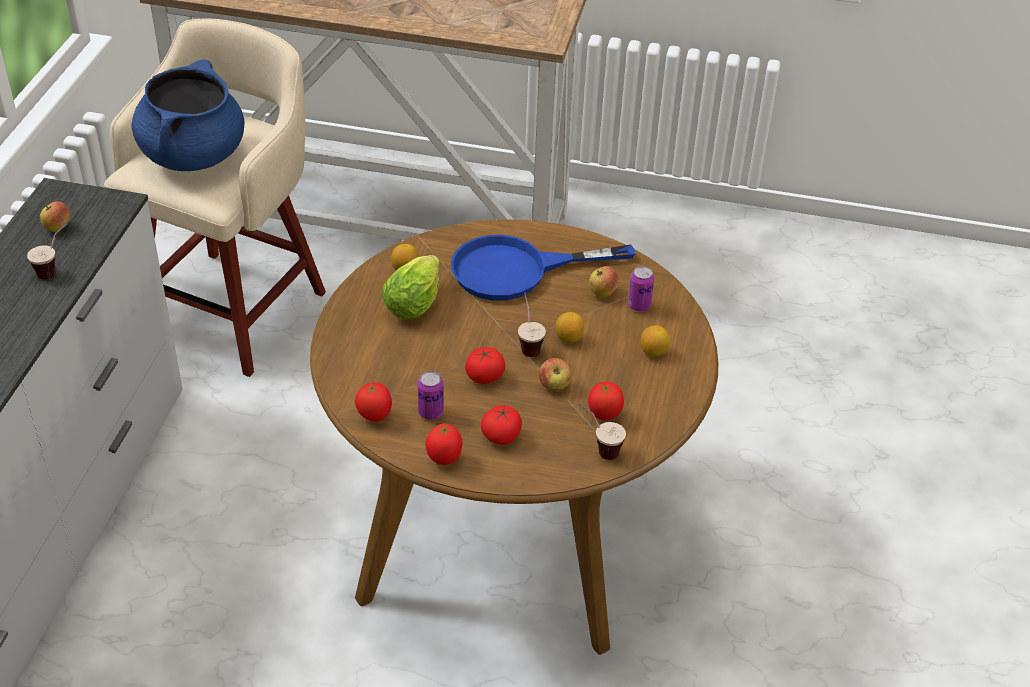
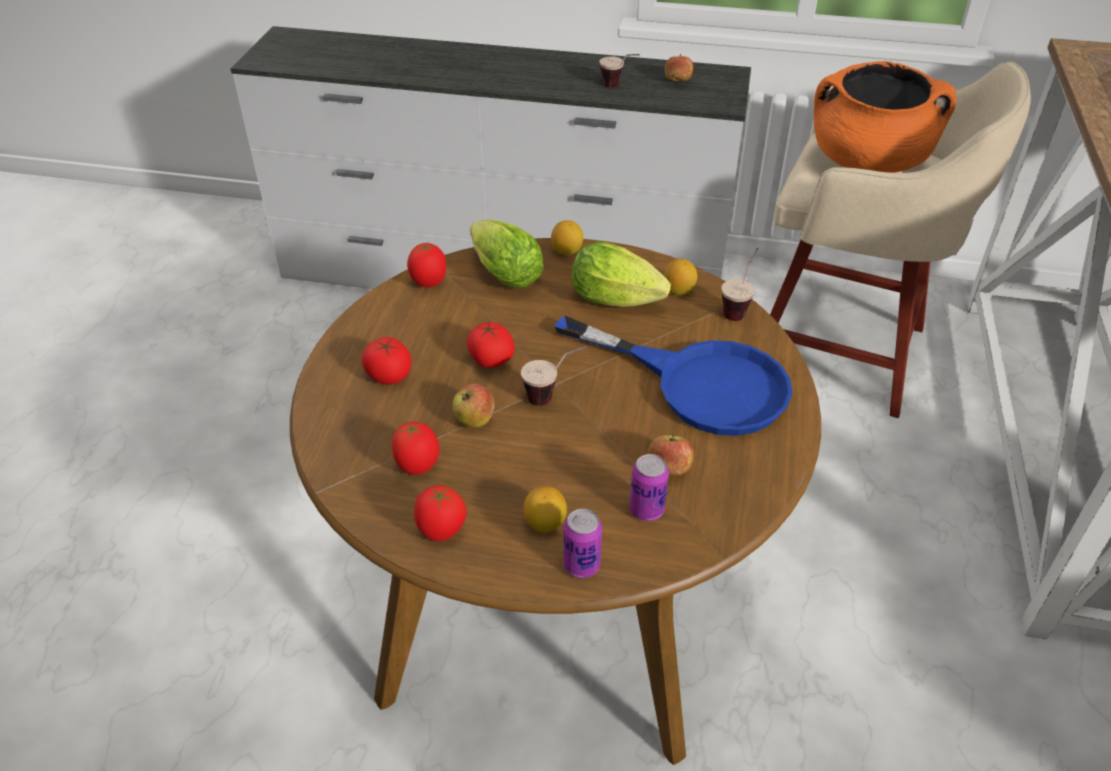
camera: 90 degrees right, 0 degrees up
(193, 155) = (868, 162): blue cooking pot -> orange cooking pot
(366, 369) = (502, 273): none -> lettuce
(431, 412) = (432, 321): can -> can (581, 565)
(444, 459) = (359, 334): tomato -> tomato (441, 532)
(517, 270) = (699, 383): blue frying pan -> blue frying pan turned 135 degrees clockwise
(568, 338) = (566, 433): lemon -> lemon (567, 251)
(598, 448) = (359, 460): cup -> cup (739, 307)

